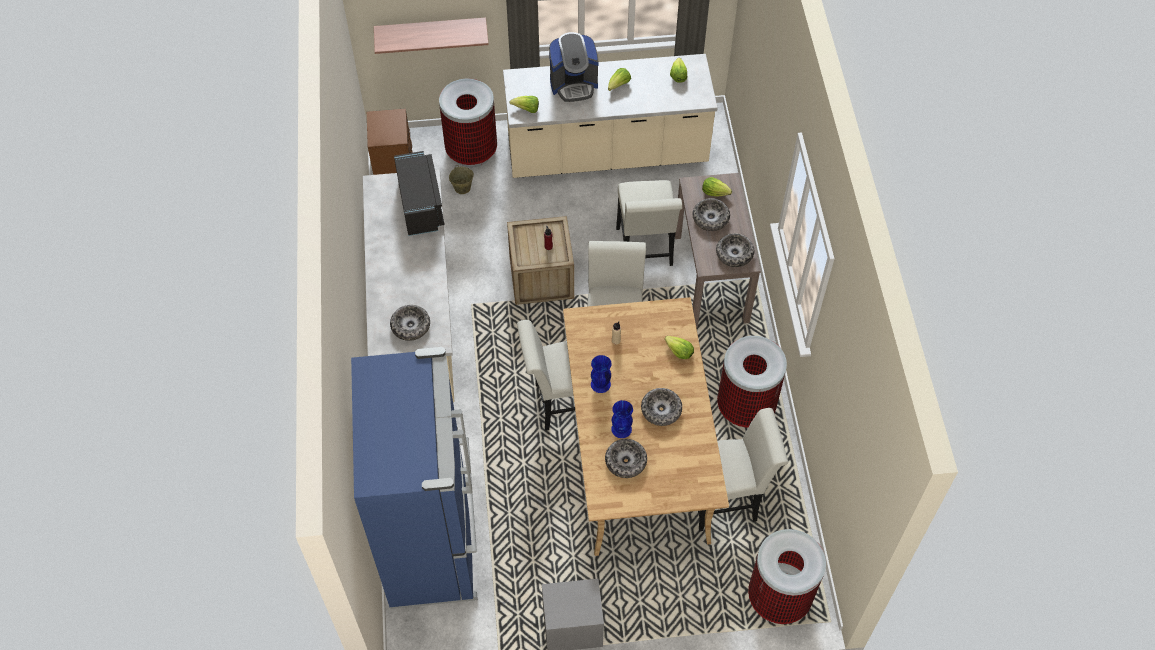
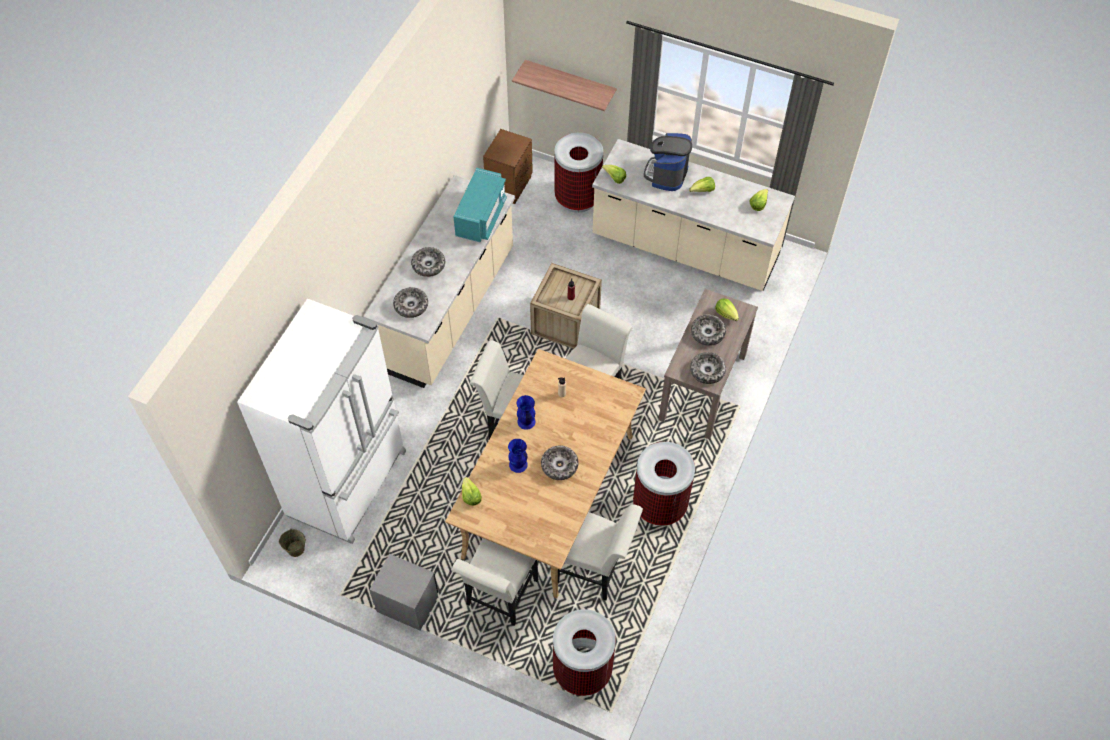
camera: 30 degrees right, 0 degrees up
(420, 205) = (481, 217): black microwave -> turquoise microwave
(433, 542) = (349, 483): blue fridge -> white fridge
(462, 188) = (551, 224): beige bucket -> beige bucket (295, 549)
(573, 84) = (666, 174): coffee machine -> coffee machine turned 90 degrees clockwise
(625, 461) = (504, 491): bowl -> bowl (428, 265)
(645, 251) = (663, 340): white chair -> white chair (499, 597)
(678, 352) = (605, 427): lettuce -> lettuce (470, 496)

